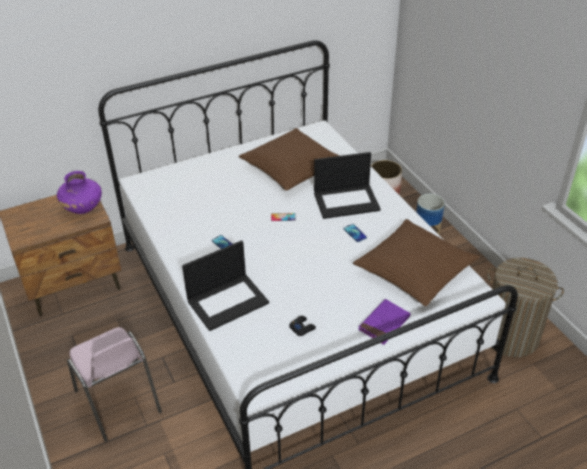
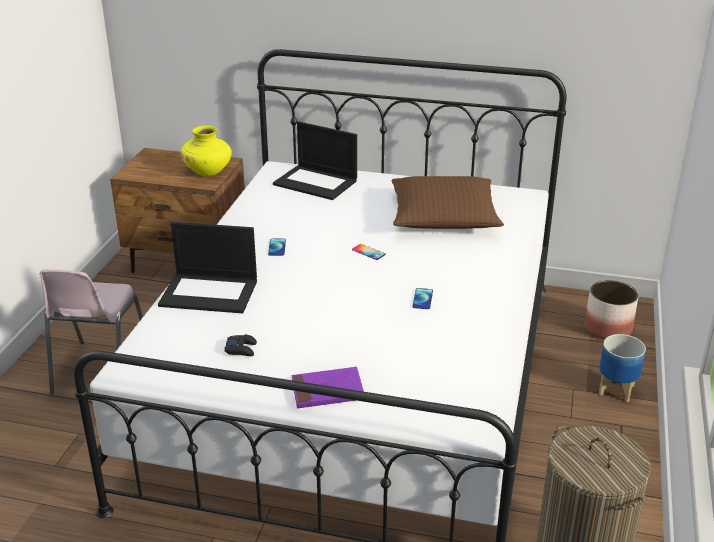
camera: 40 degrees right, 10 degrees down
(83, 208) = (208, 172): purple vase -> yellow vase
(347, 201) = (459, 268): laptop -> laptop (316, 182)
(414, 270) = (437, 363): brown pillow -> none

